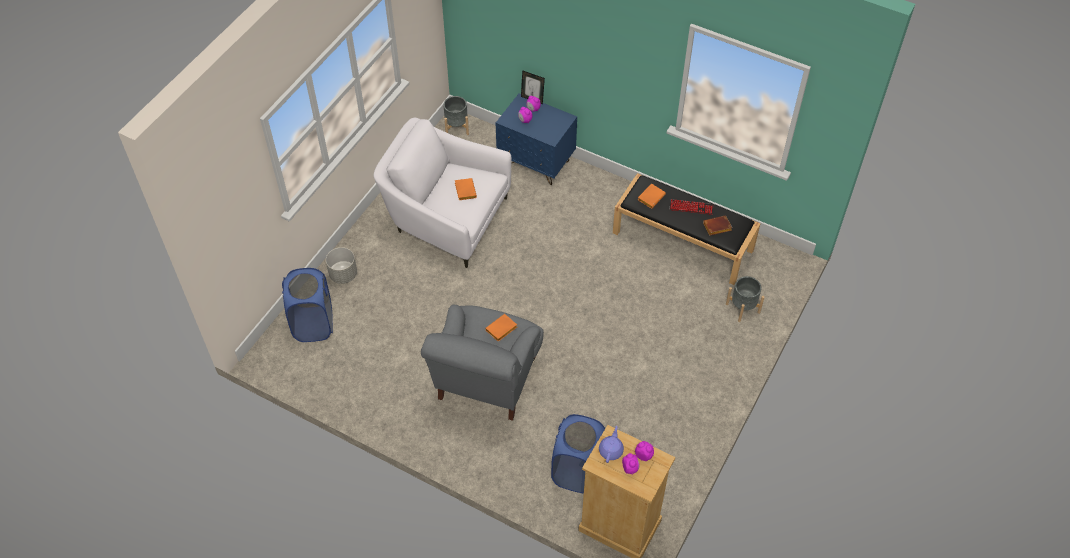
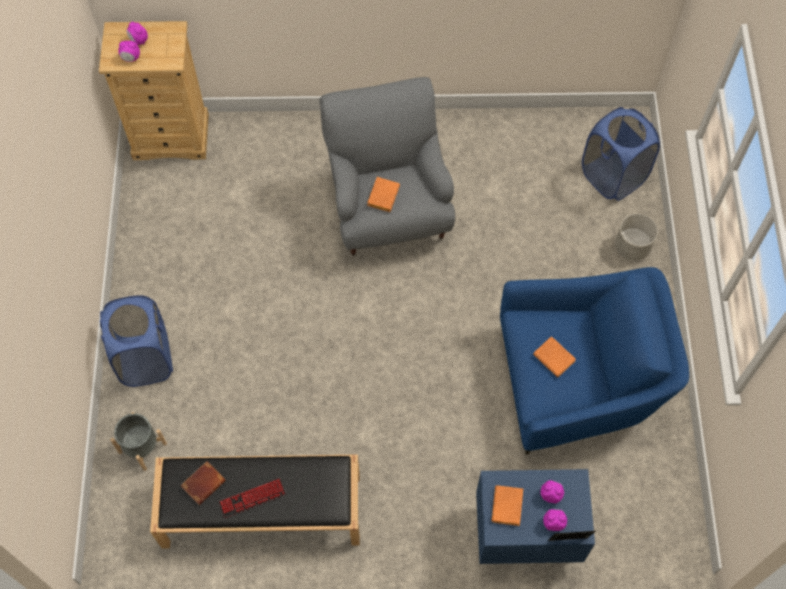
camera: 150 degrees right, 10 degrees up
(446, 218) = (577, 382): white armchair -> blue armchair
(456, 127) = (676, 538): grey planter -> none
(577, 471) = (239, 165): blue laundry basket -> blue laundry basket (145, 359)
(611, 450) = (166, 48): purple teapot -> none
(651, 197) = (315, 487): orange book -> orange book (508, 508)

